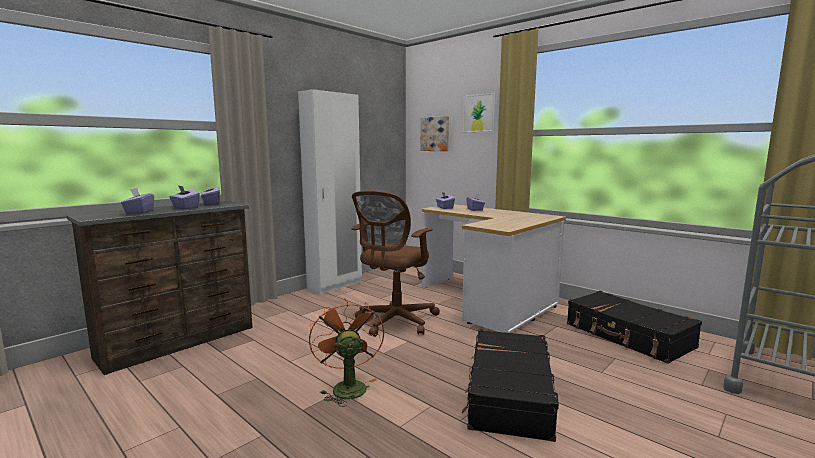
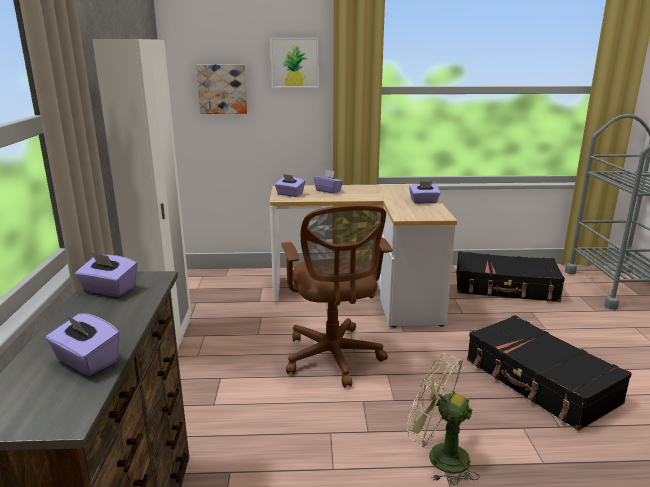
camera: 45 degrees left, 10 degrees up
(185, 208) = (115, 316): purple tissue box -> purple tissue box (424, 201)
(347, 386) = (439, 456): orange fan -> green fan

